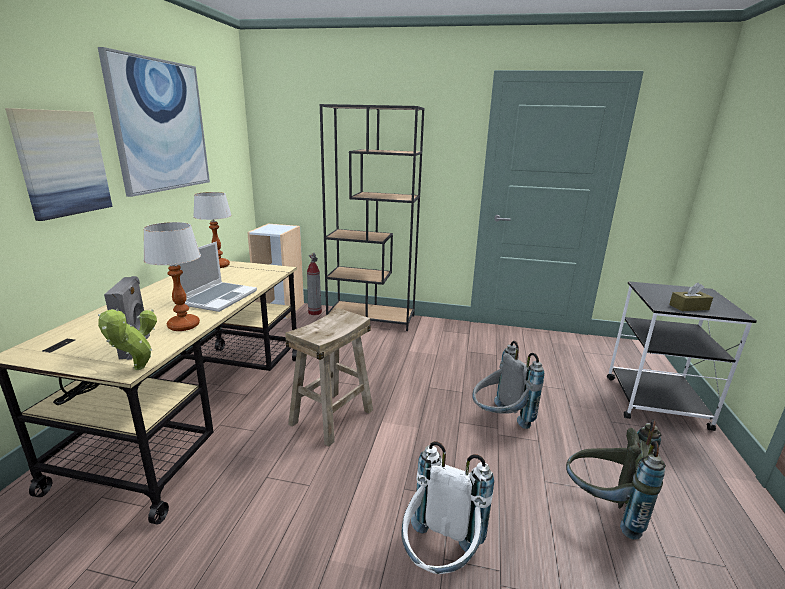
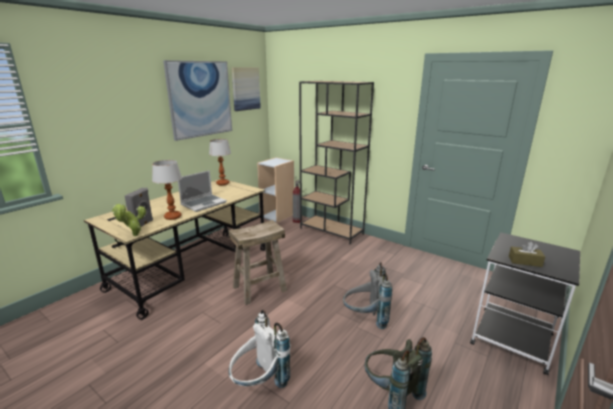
camera: 25 degrees right, 0 degrees up
(62, 163) = (138, 123): picture -> picture (245, 88)

